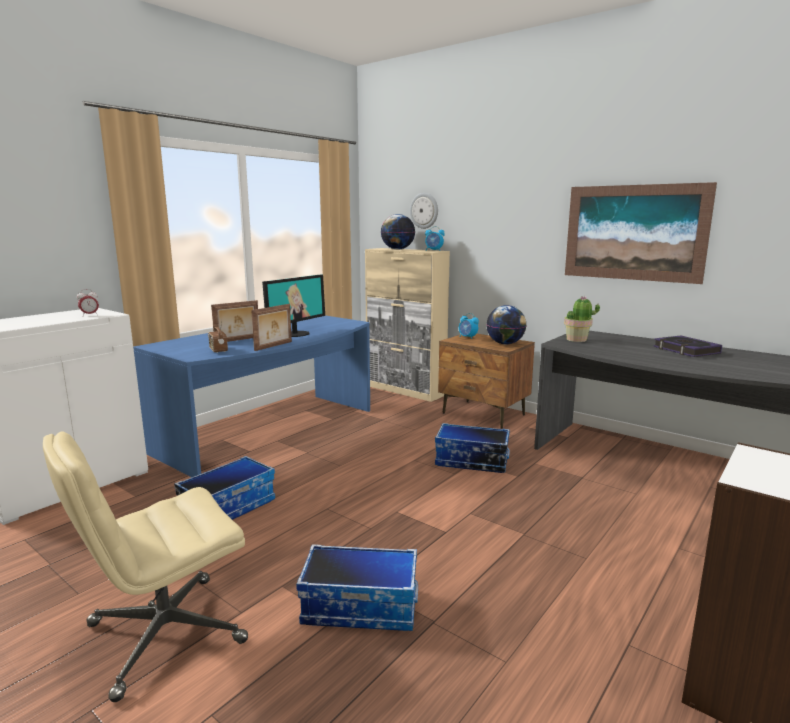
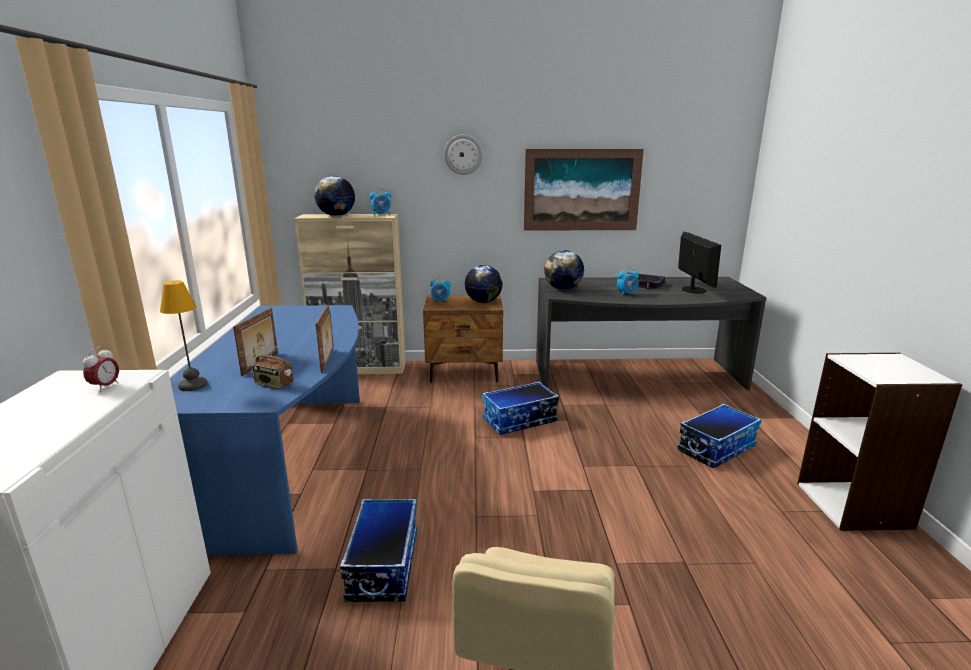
camera: 40 degrees left, 5 degrees up
(184, 342) = (193, 385): none -> table lamp
(296, 334) = (311, 338): monitor -> monitor (693, 290)
(361, 606) = (630, 582): storage box -> storage box (716, 448)
(424, 210) = (358, 170): wall clock -> wall clock (463, 154)
(577, 339) = (563, 289): potted plant -> globe
(641, 354) = (627, 294): none -> alarm clock

